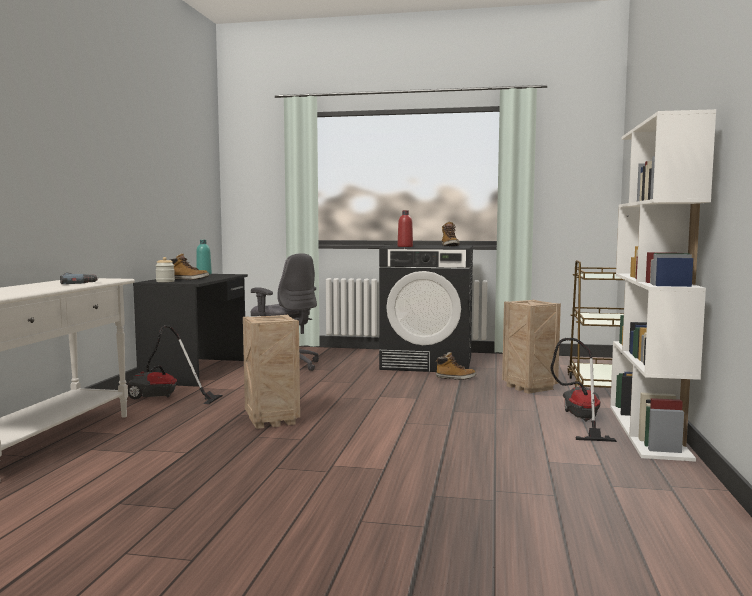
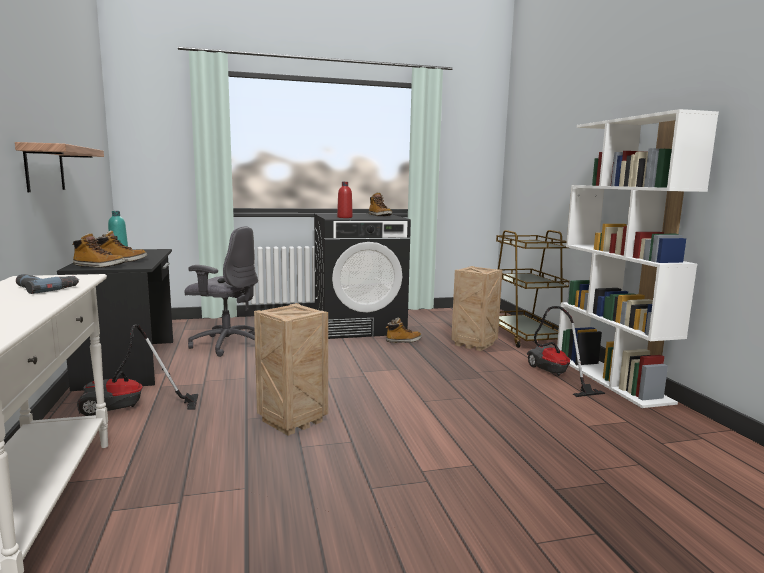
camera: 25 degrees left, 5 degrees up
(130, 202) = (44, 168): none -> shelf
(165, 281) = (98, 266): jar -> boot

